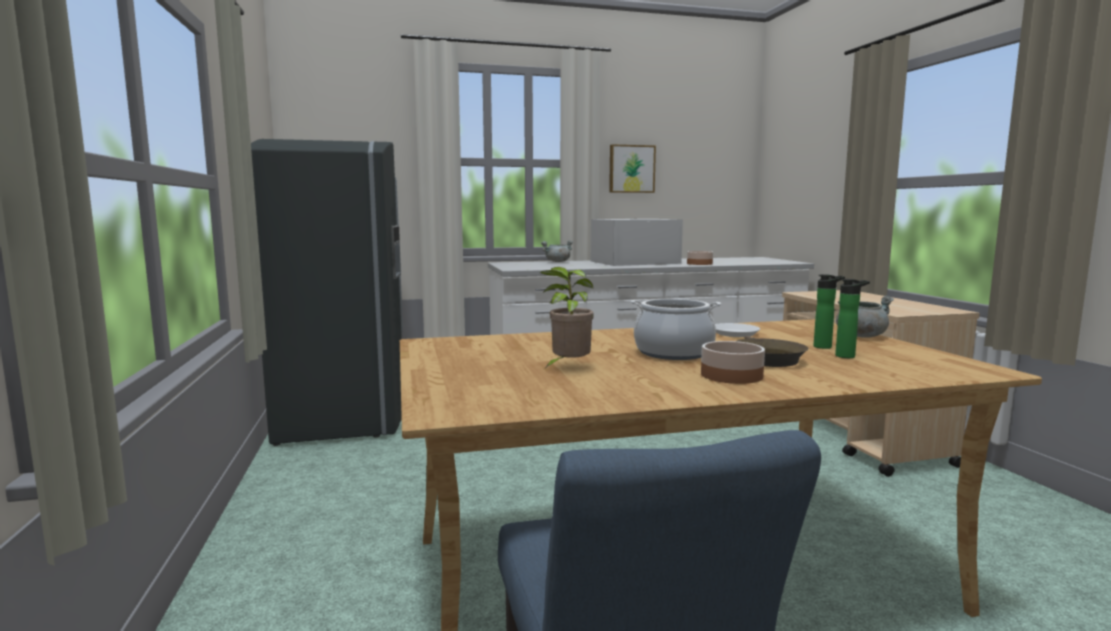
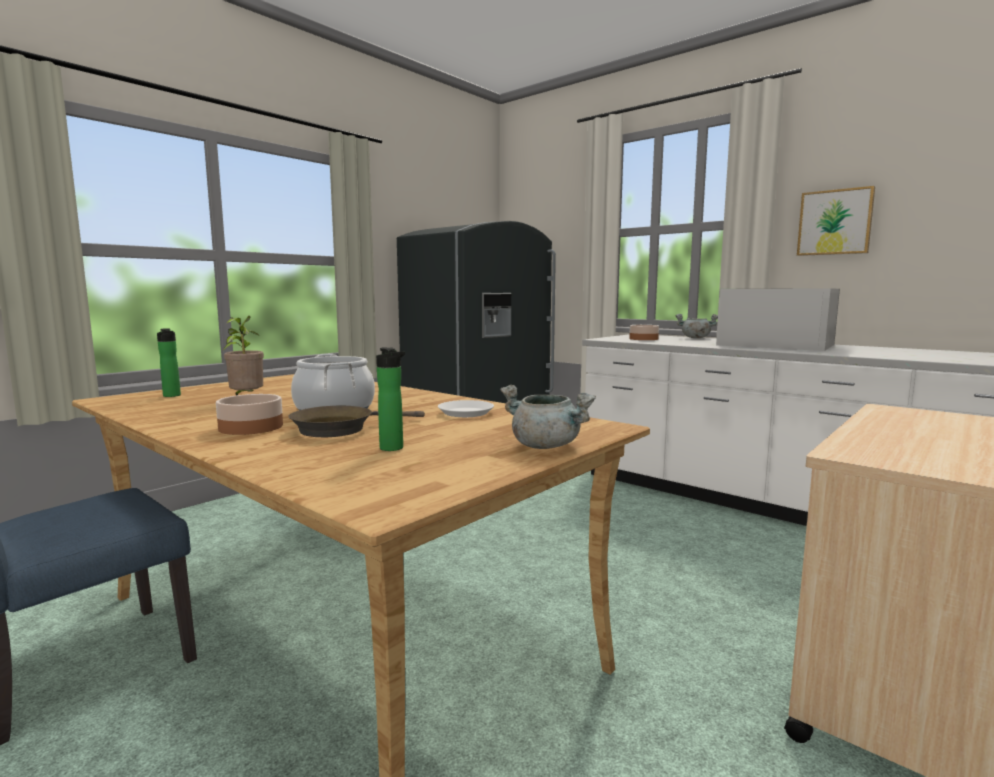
camera: 55 degrees right, 0 degrees up
(700, 263) = (851, 353): bowl -> bowl (643, 339)
(825, 347) = (439, 439): bottle -> bottle (172, 396)

